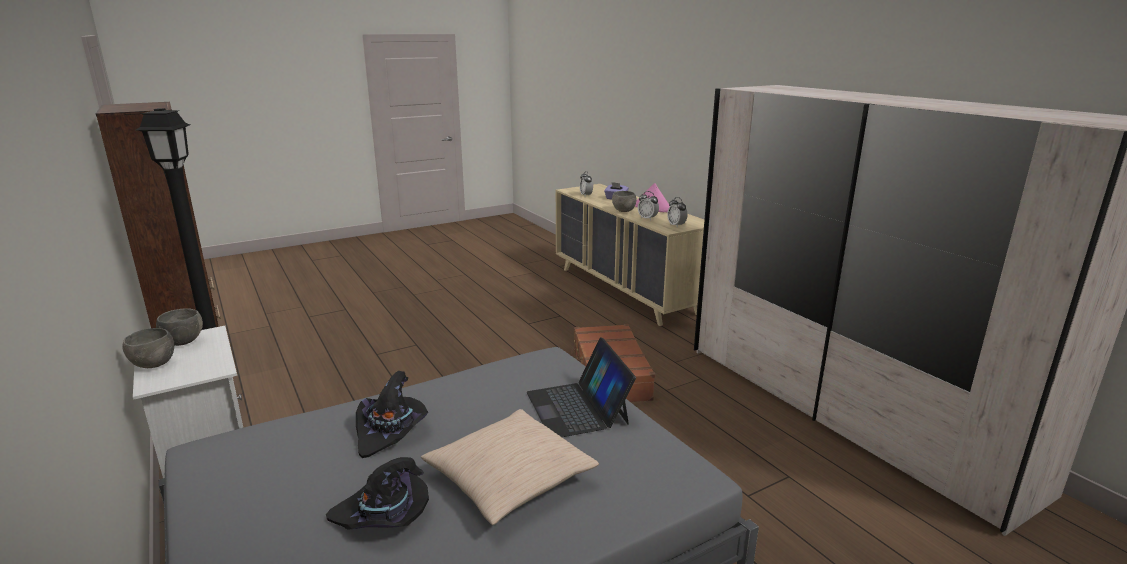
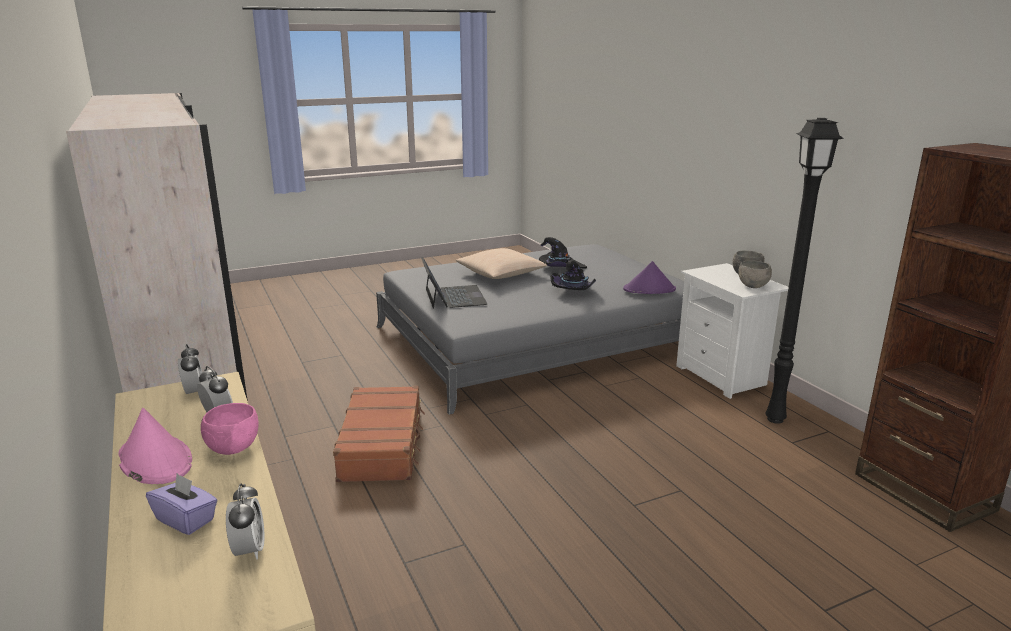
camera: 175 degrees left, 0 degrees up
(268, 431) = (649, 289): none -> purple hat
(623, 211) = (234, 449): grey bowl -> pink bowl

